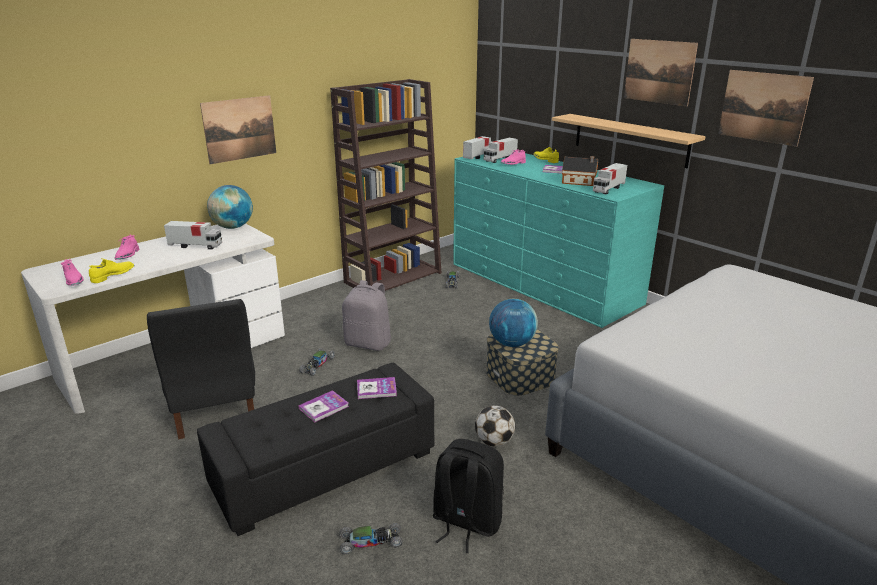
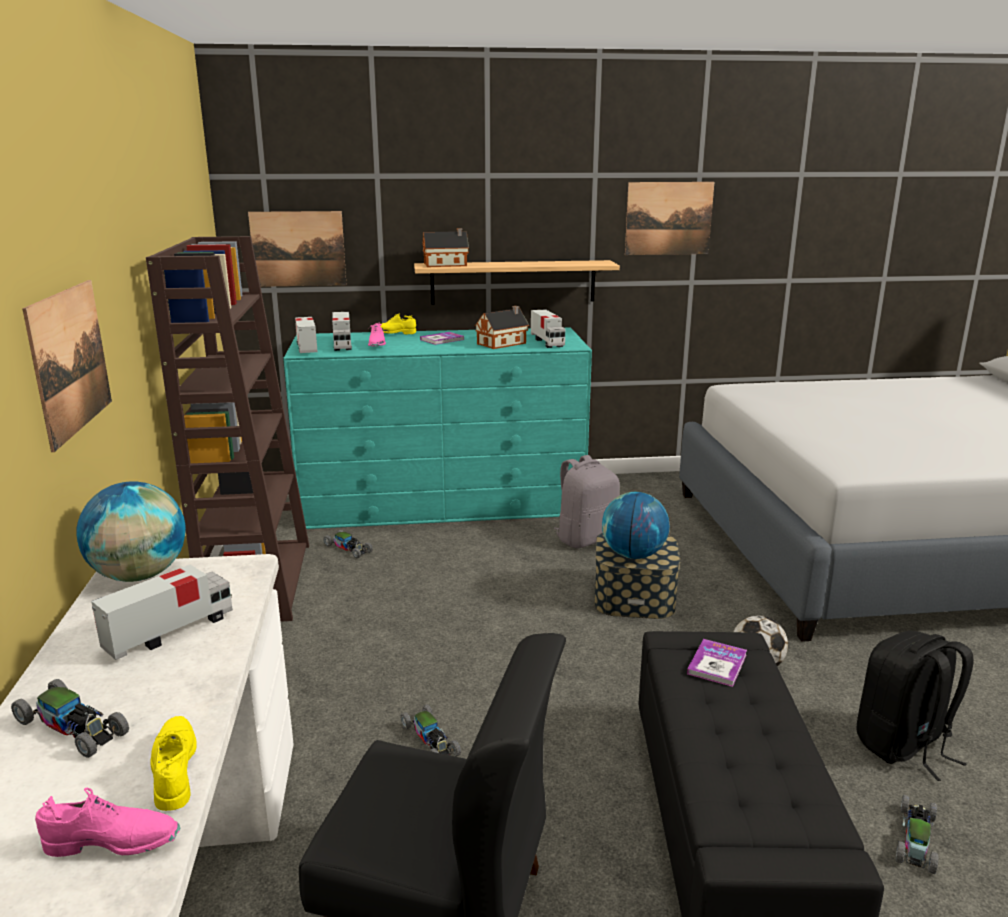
camera: 55 degrees left, 5 degrees down
(127, 255) = (72, 727): pink shoe -> toy car
(324, 407) = (736, 722): book -> none
(368, 343) = (425, 671): grey backpack -> grey backpack (585, 538)
(580, 118) = (447, 264): none -> toy house
(659, 71) = (541, 192): picture -> picture (298, 249)

